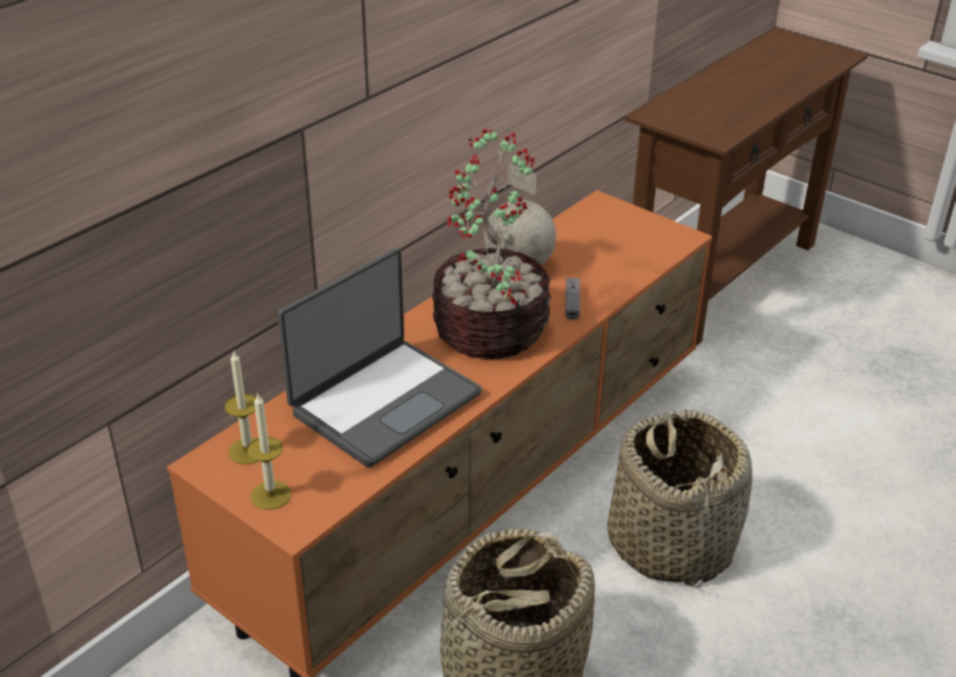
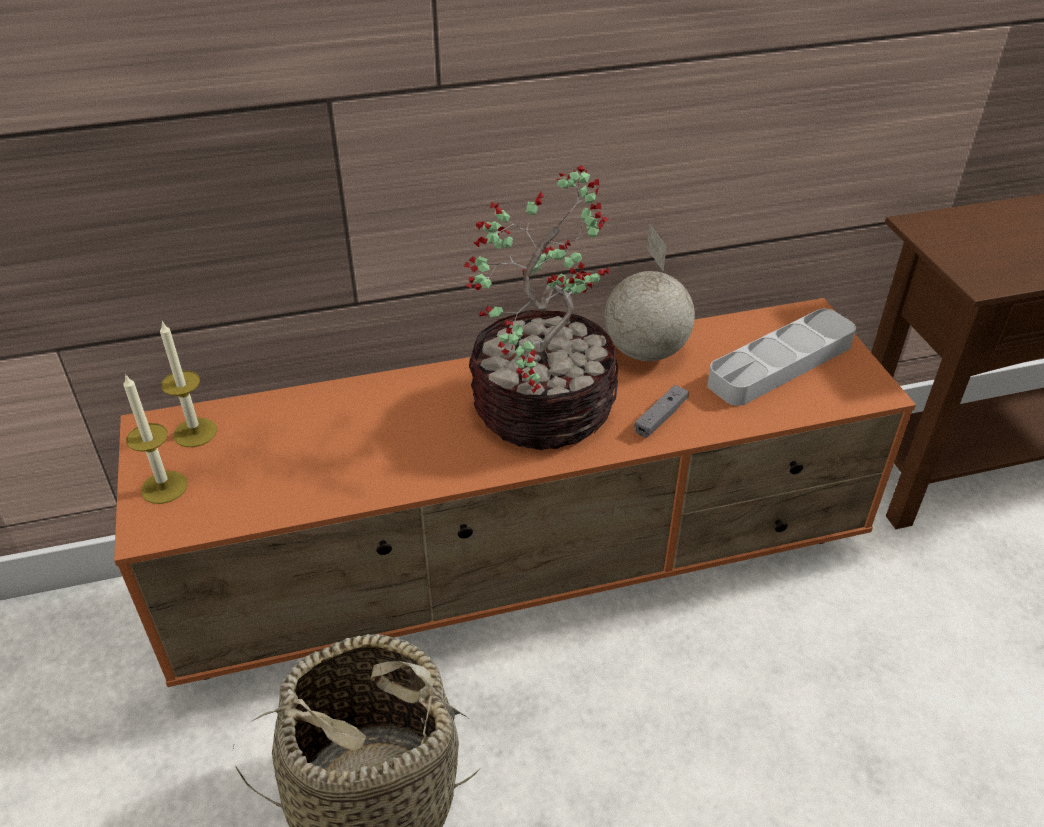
camera: 35 degrees right, 5 degrees up
(383, 402) = (359, 440): laptop -> none
(612, 241) = (780, 364): none -> grey tray
(671, 543) = (670, 745): basket -> none

